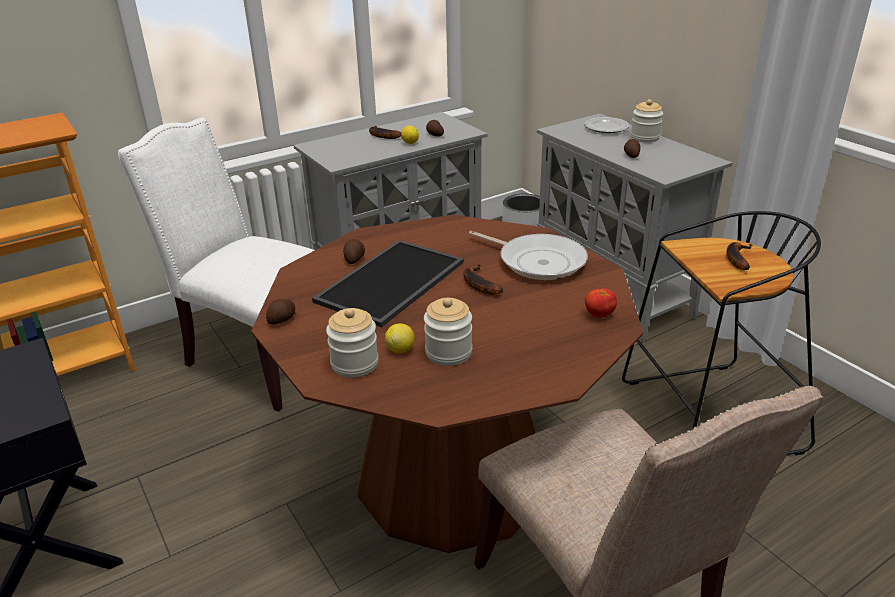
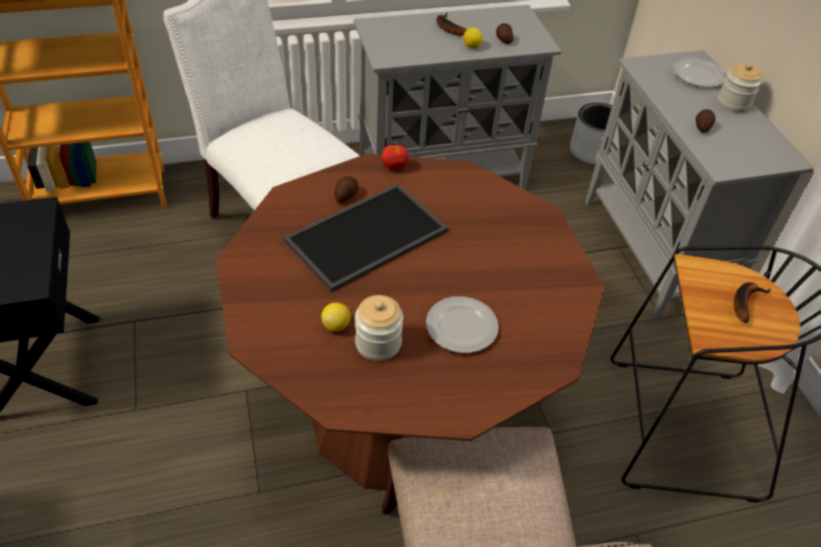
camera: 15 degrees right, 15 degrees up
(283, 320) = (248, 254): potato -> none
(354, 364) = (288, 329): jar -> none
(477, 284) = (447, 264): banana -> none
(517, 323) = (460, 327): none -> plate
(538, 261) = (522, 251): frying pan -> none
(599, 315) = (546, 342): tomato -> tomato (394, 167)

